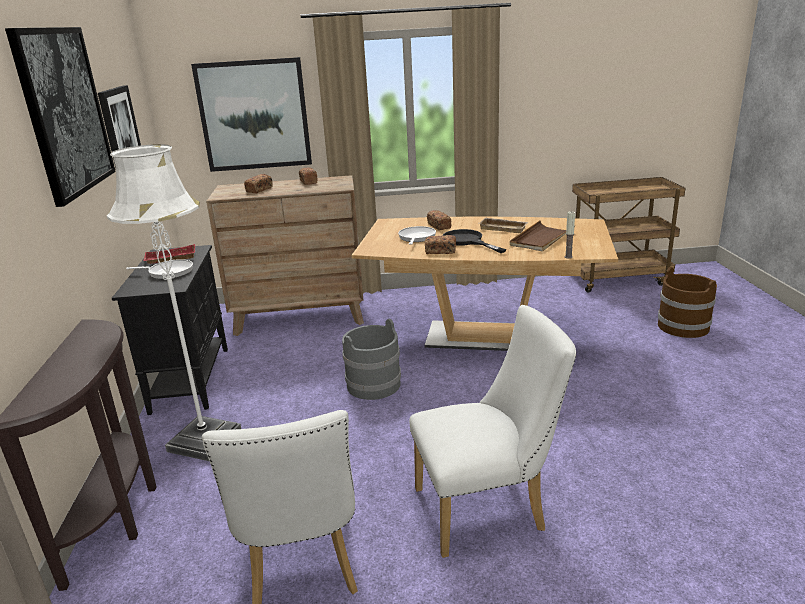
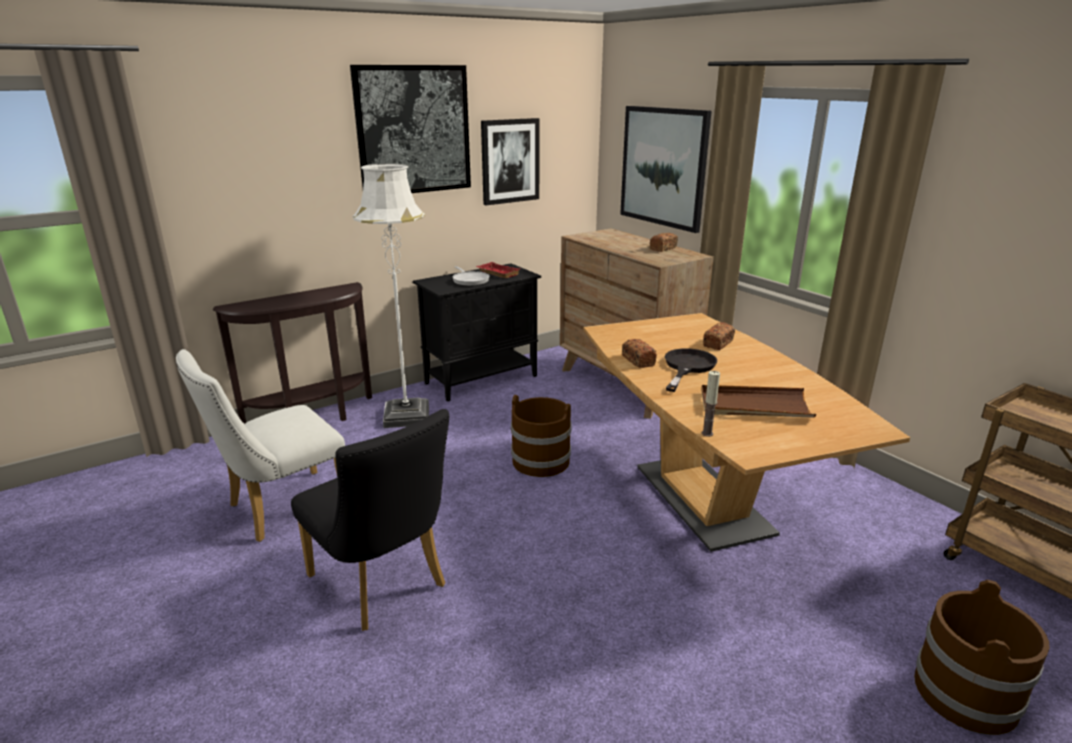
camera: 60 degrees right, 0 degrees up
(259, 190) = (613, 241): bread -> none
(374, 384) = (541, 461): grey bucket -> brown bucket
(416, 238) = (665, 341): frying pan -> none
(488, 509) = (383, 585): white chair -> black chair
(504, 228) = (762, 377): beige tray -> none

